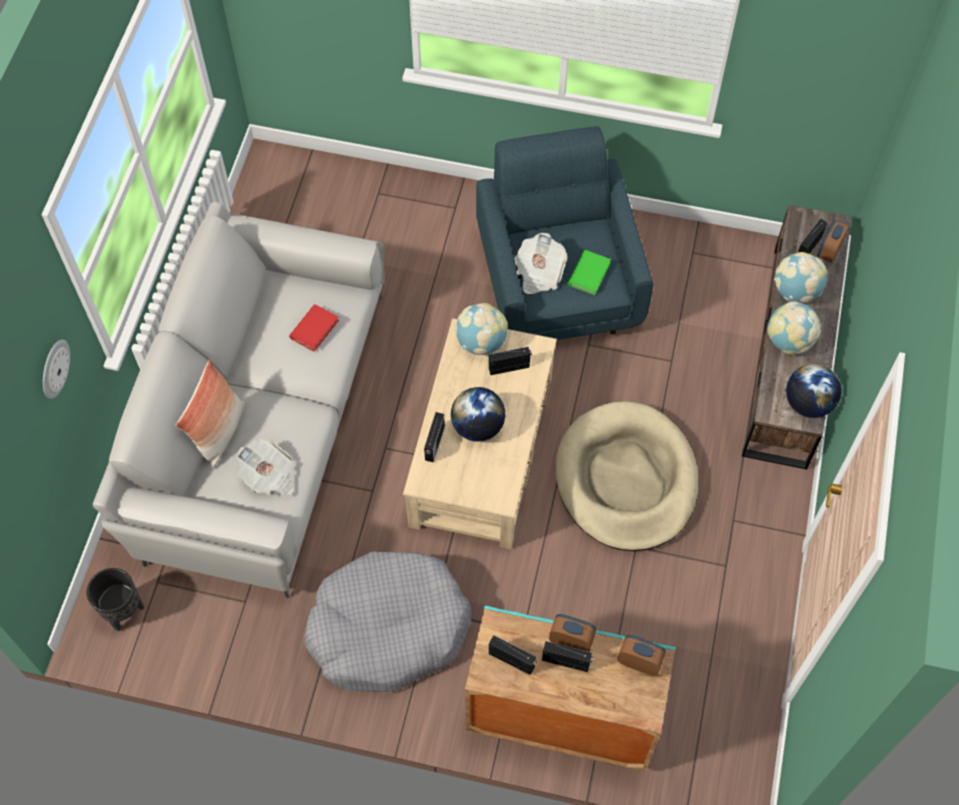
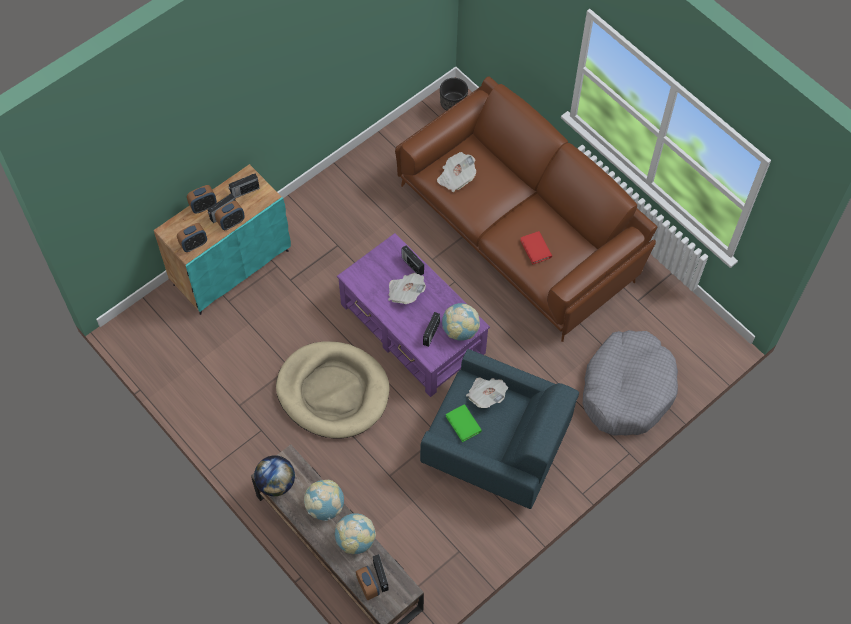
camera: 125 degrees right, 0 degrees up
(54, 368) = (542, 40): wall clock -> none
(219, 432) = (502, 169): pillow -> none
(261, 422) = (520, 231): grey sofa -> brown sofa
(388, 628) = (345, 219): grey dog bed -> grey dog bed (627, 389)
(478, 427) = (405, 293): globe -> newspaper
(483, 451) = (412, 329): beige coffee table -> purple coffee table
(575, 695) = (203, 206): none -> alarm clock

